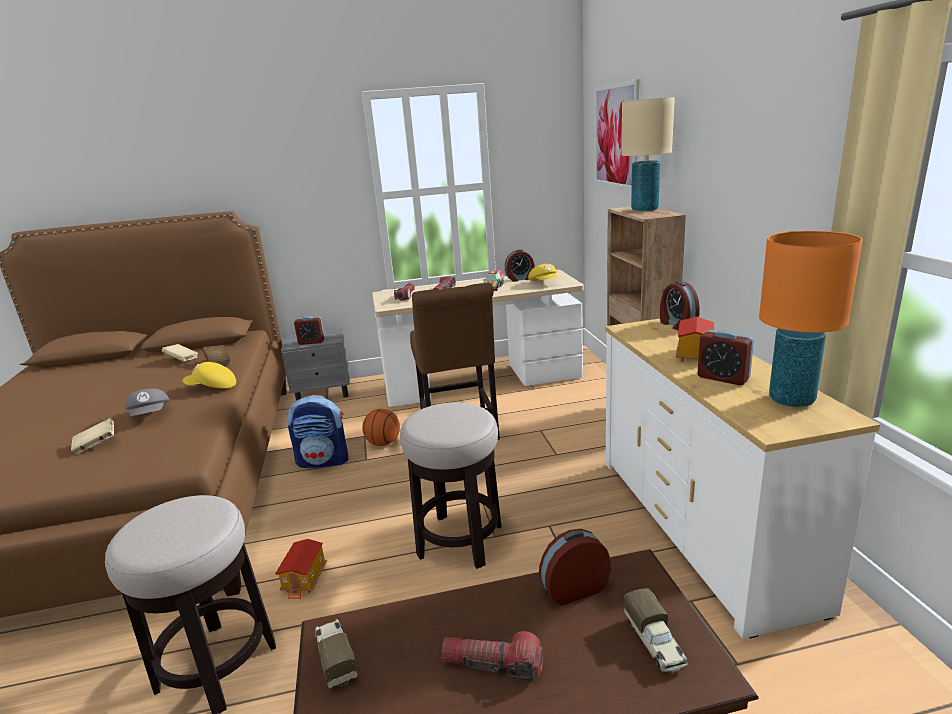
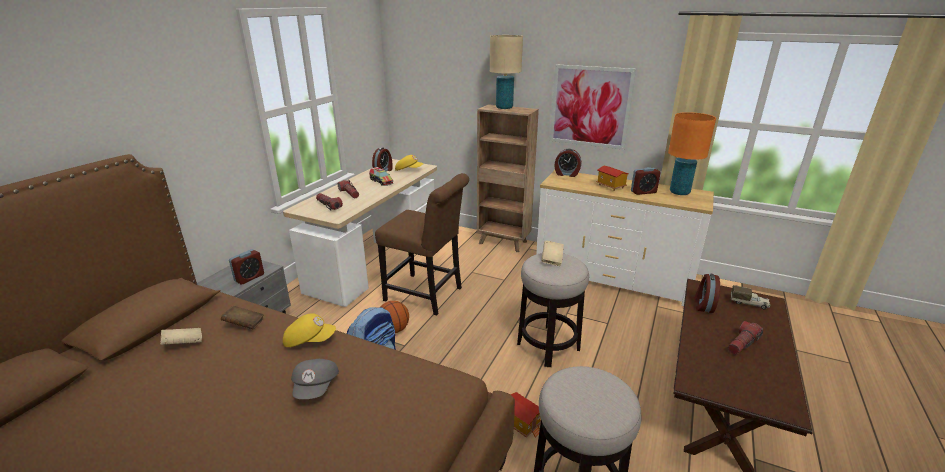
camera: 55 degrees left, 5 degrees up
(96, 445) = (340, 434): beige book -> beige book (552, 259)
(151, 414) = (316, 387): grey cap -> grey cap turned 75 degrees clockwise
(212, 387) = (309, 340): yellow cap -> yellow cap turned 120 degrees counterclockwise
(336, 659) = (714, 387): toy truck -> none
(616, 136) = (438, 56): picture -> picture (590, 106)

